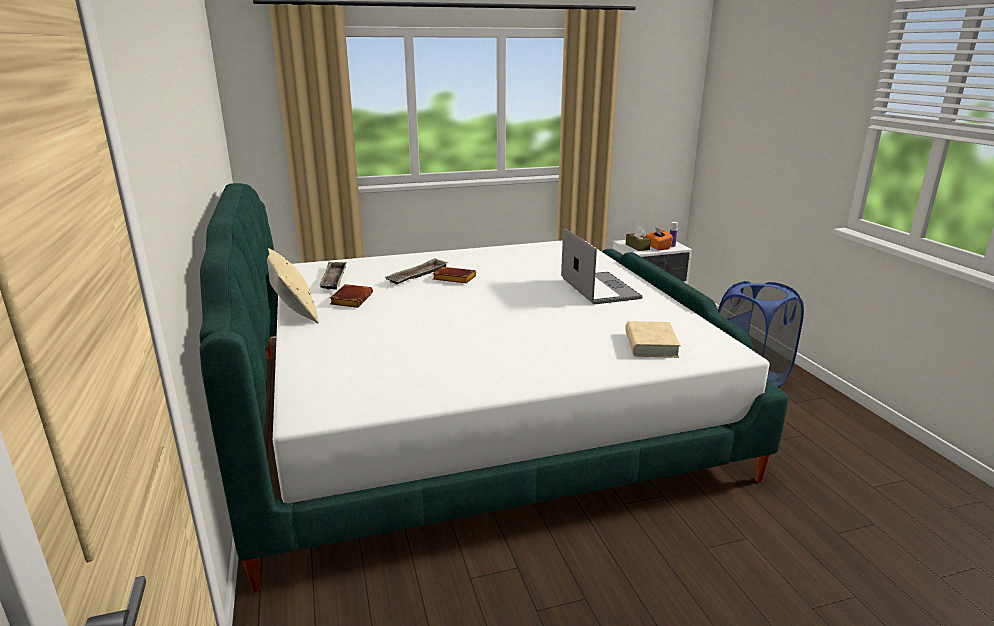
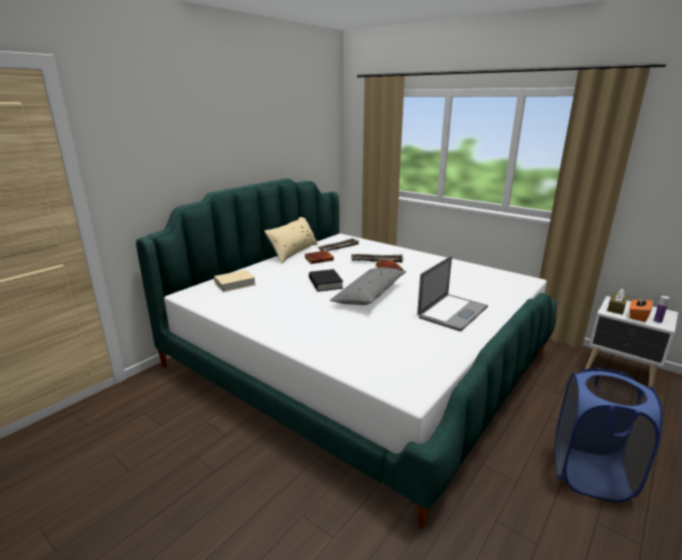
camera: 55 degrees right, 0 degrees up
(436, 318) = (325, 283): none -> black book
(506, 307) = (369, 295): none -> grey pillow
(650, 344) = (378, 355): beige book -> beige book (235, 284)

